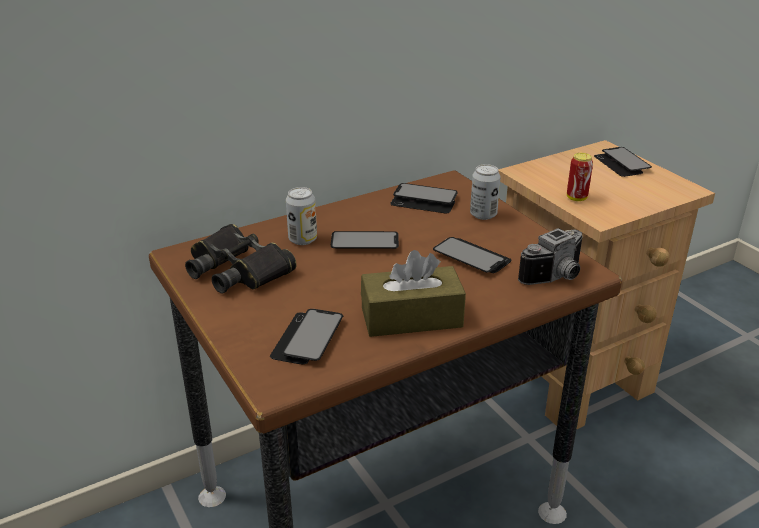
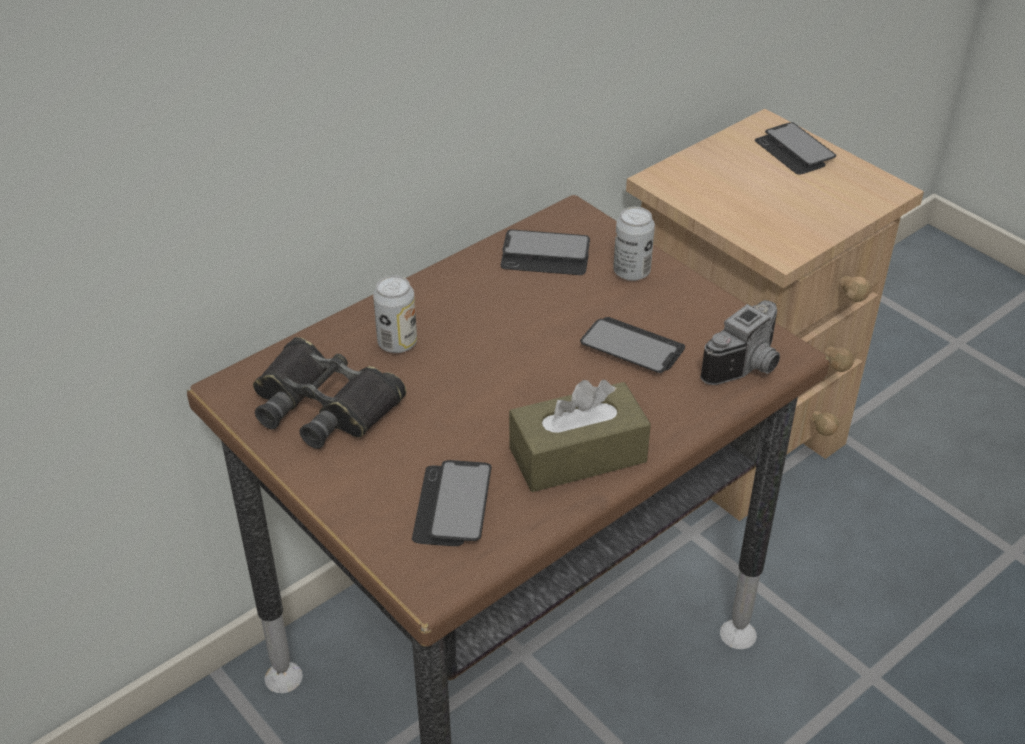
camera: 10 degrees left, 10 degrees up
(365, 242) = (484, 338): phone -> none
(576, 198) = (744, 220): can -> none

